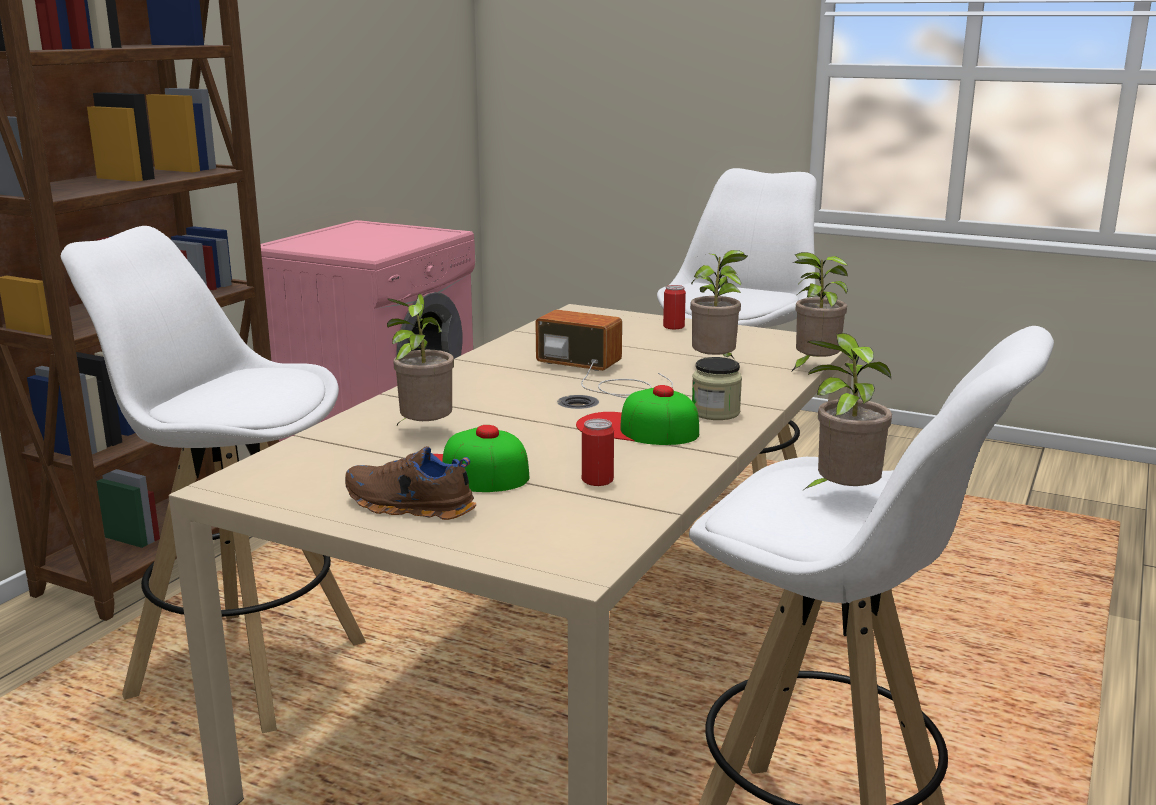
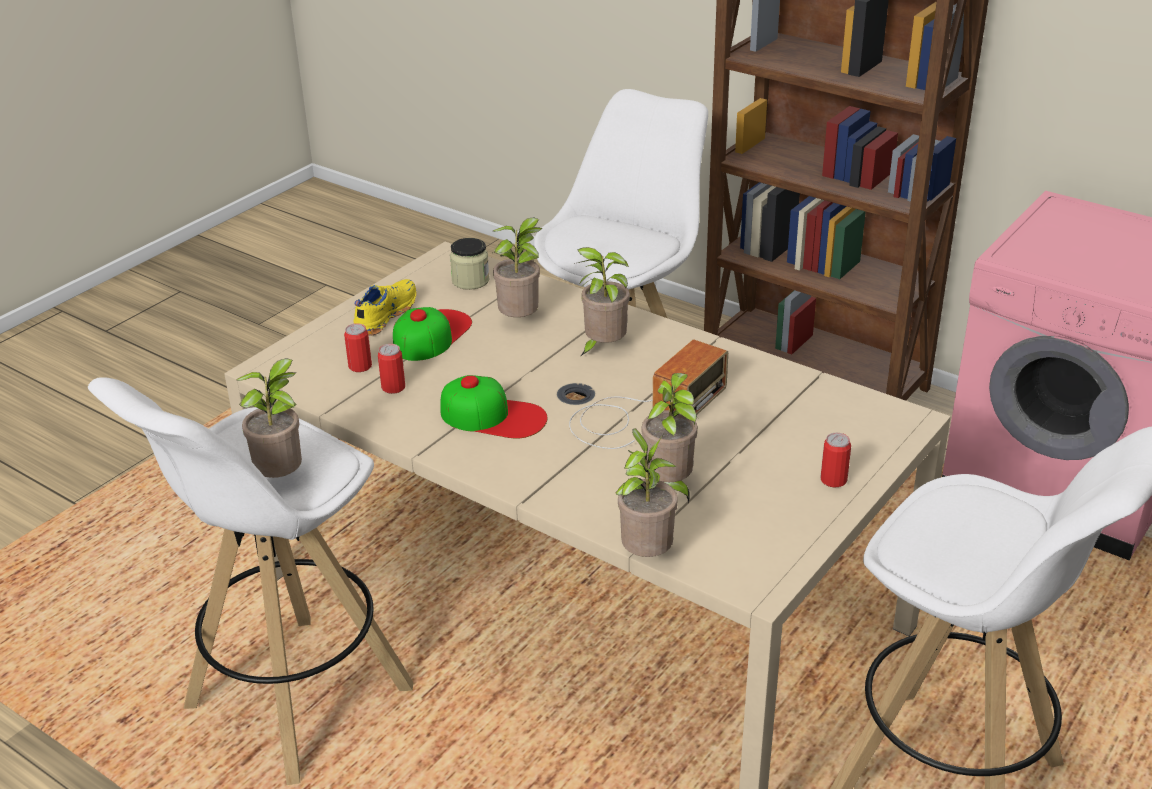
camera: 100 degrees right, 15 degrees up
(408, 507) = (384, 315): brown shoe -> yellow shoe
(483, 395) = (602, 348): none -> potted plant
(552, 505) = (360, 366): none -> can
(637, 429) = (493, 416): cap -> cap turned 75 degrees clockwise
(715, 412) = (520, 463): jar -> jar (470, 281)

